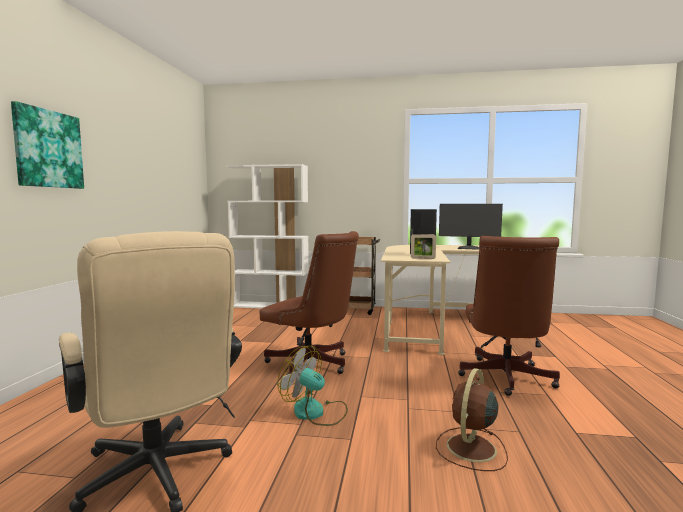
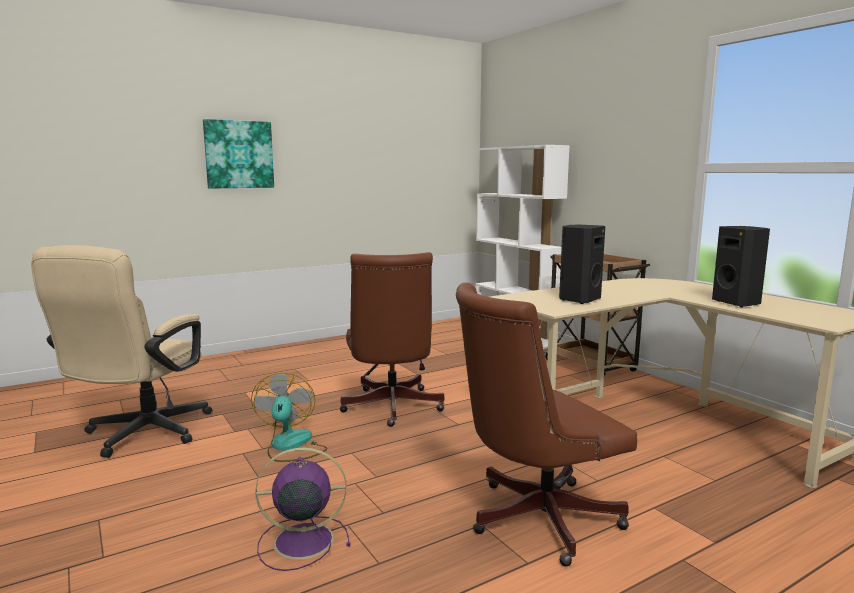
camera: 50 degrees right, 5 degrees up
(423, 258) = (546, 305): picture frame -> none
(469, 248) = (737, 303): monitor -> black speaker
(470, 449) = (301, 541): brown fan -> purple fan

